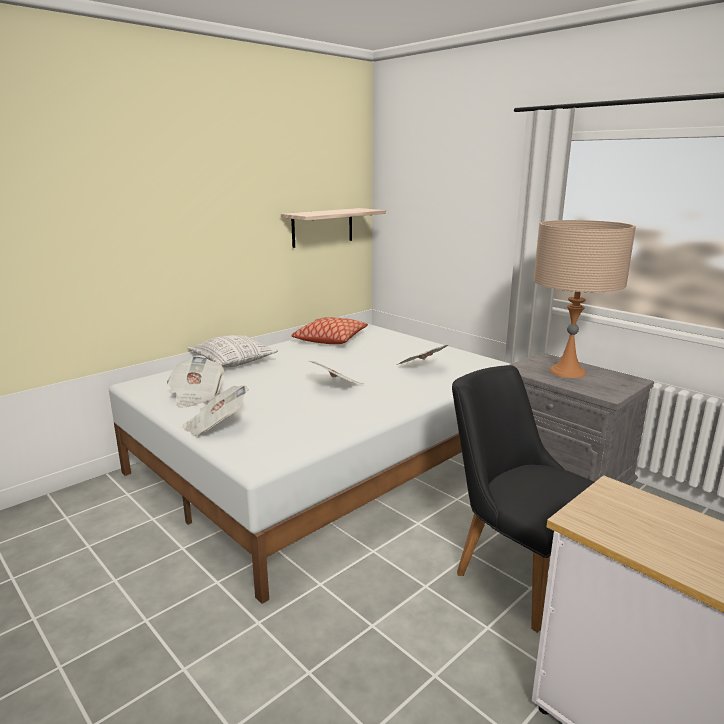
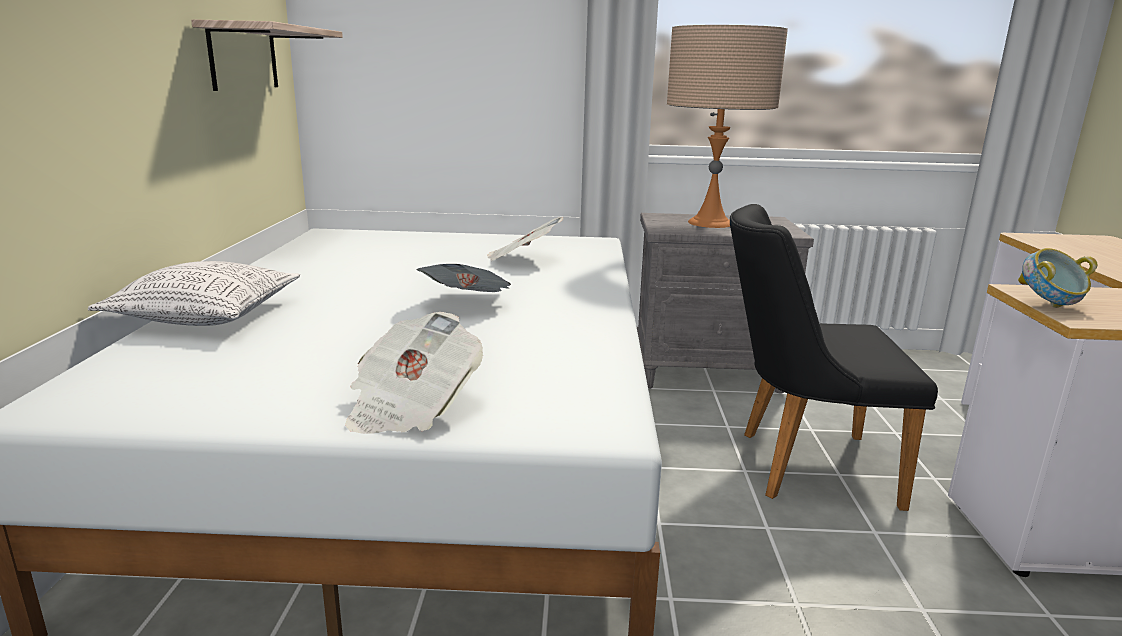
camera: 45 degrees left, 0 degrees up
(196, 396) = (256, 380): newspaper -> none
(330, 339) = (315, 255): pillow -> none
(589, 503) = (1048, 305): none -> bowl

